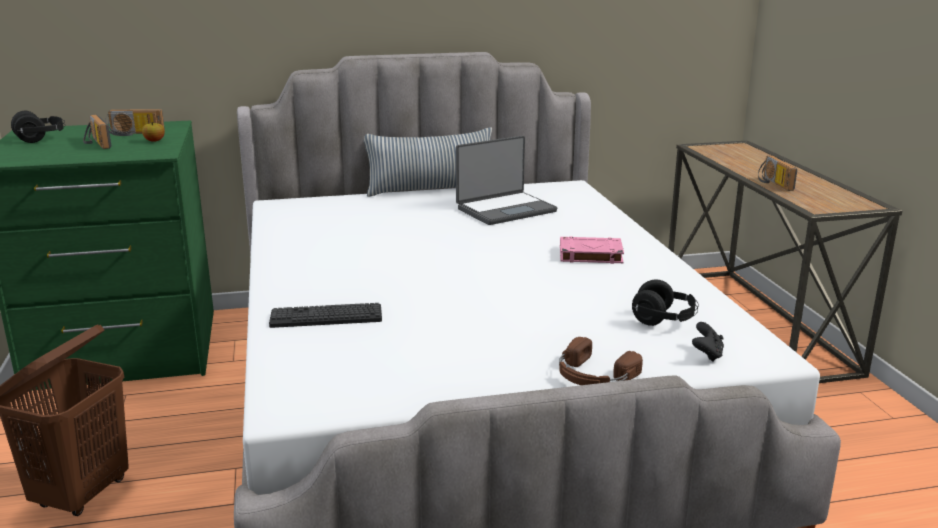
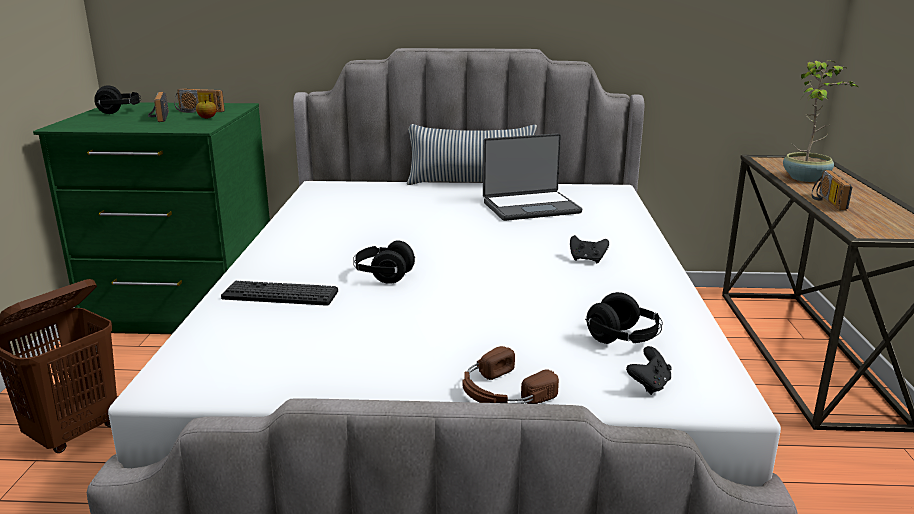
camera: 15 degrees right, 0 degrees up
(413, 288) = (383, 276): none -> black headphones
(589, 255) = (587, 260): pink book -> black game controller
(744, 163) = (806, 178): none -> potted plant

